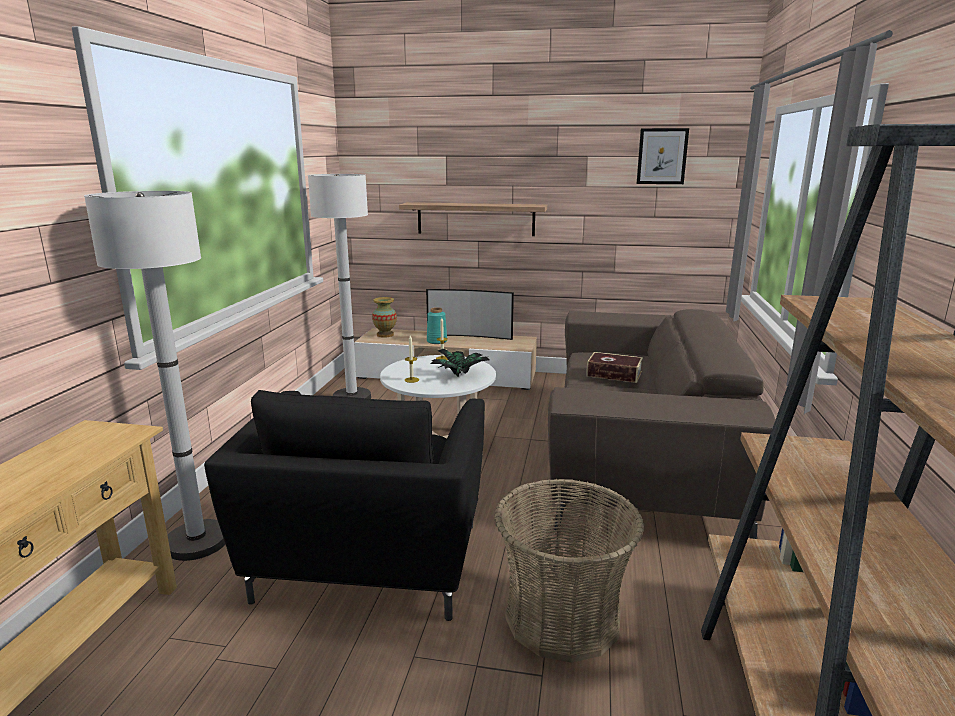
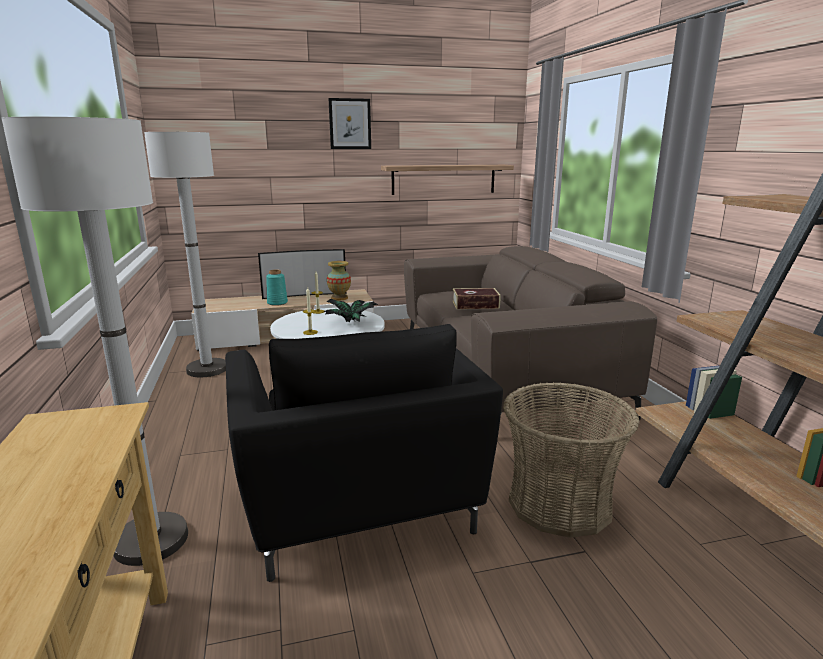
camera: 25 degrees left, 0 degrees up
(385, 335) = (218, 303): vase -> vase (339, 298)
(475, 219) = (299, 182): shelf -> shelf (443, 179)
(662, 156) = (460, 122): picture -> picture (350, 124)

